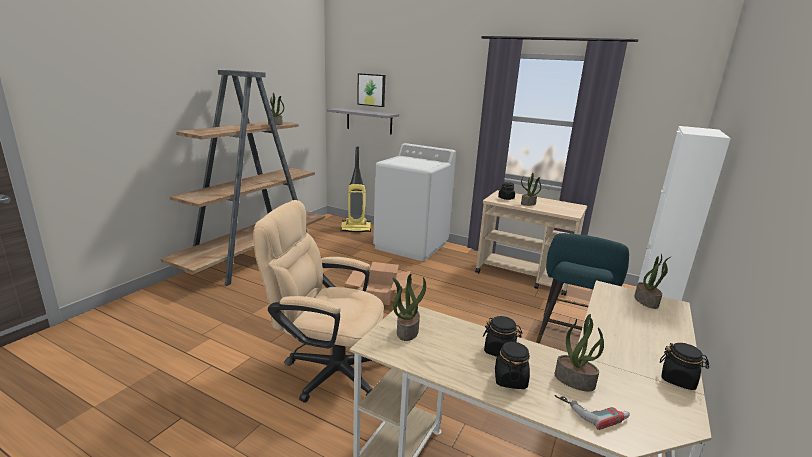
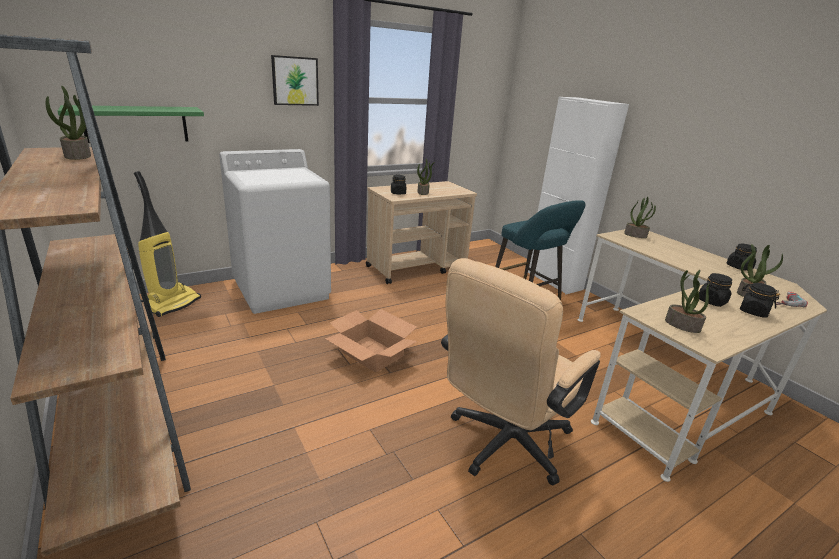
camera: 60 degrees left, 5 degrees up
(369, 121) = (136, 124): grey shelf -> green shelf
(371, 90) = (131, 68): picture -> picture (295, 81)

